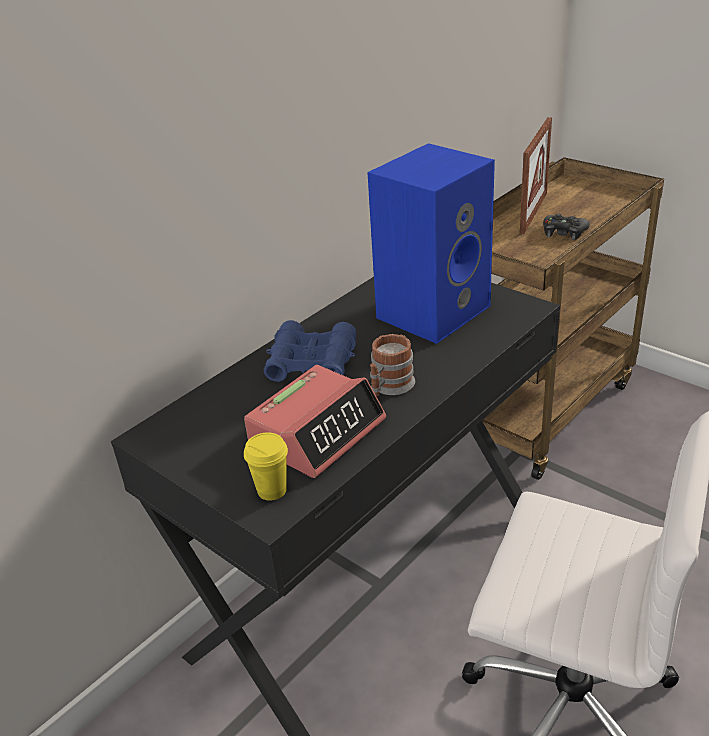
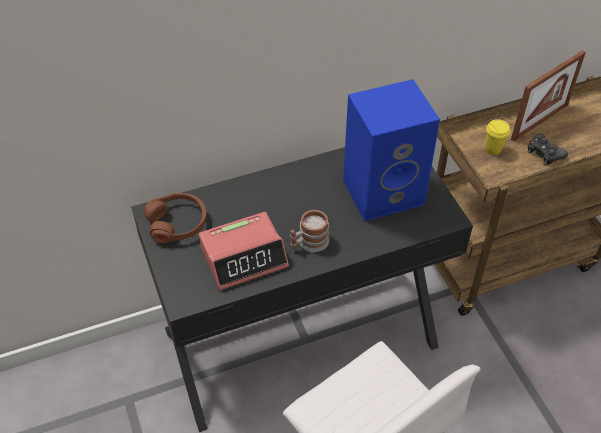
camera: 25 degrees right, 15 degrees up
(194, 433) = (177, 223): none -> brown headphones
(272, 490) = (193, 286): yellow cup -> yellow cup (493, 149)
(312, 363) = (277, 200): blue binoculars -> none

